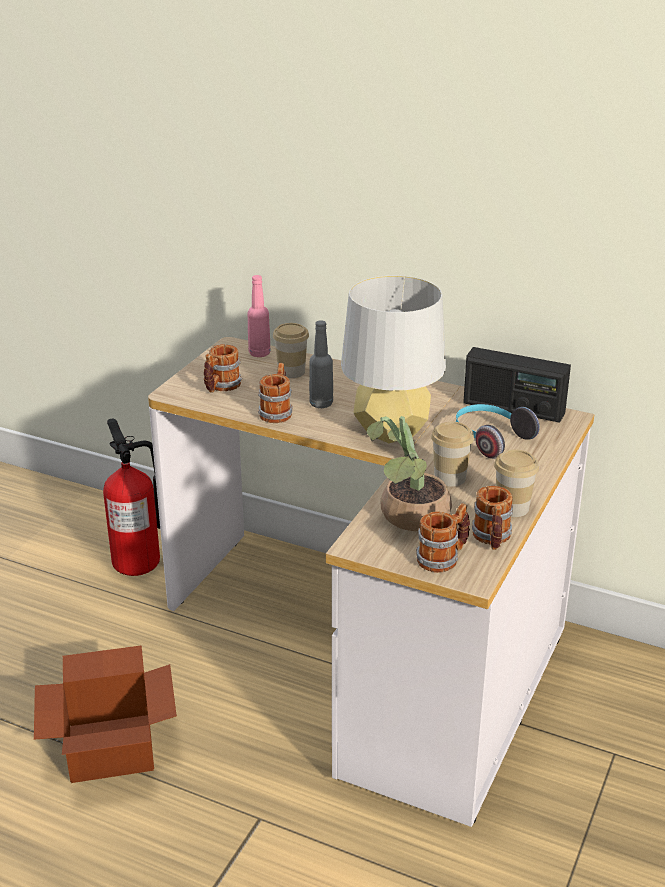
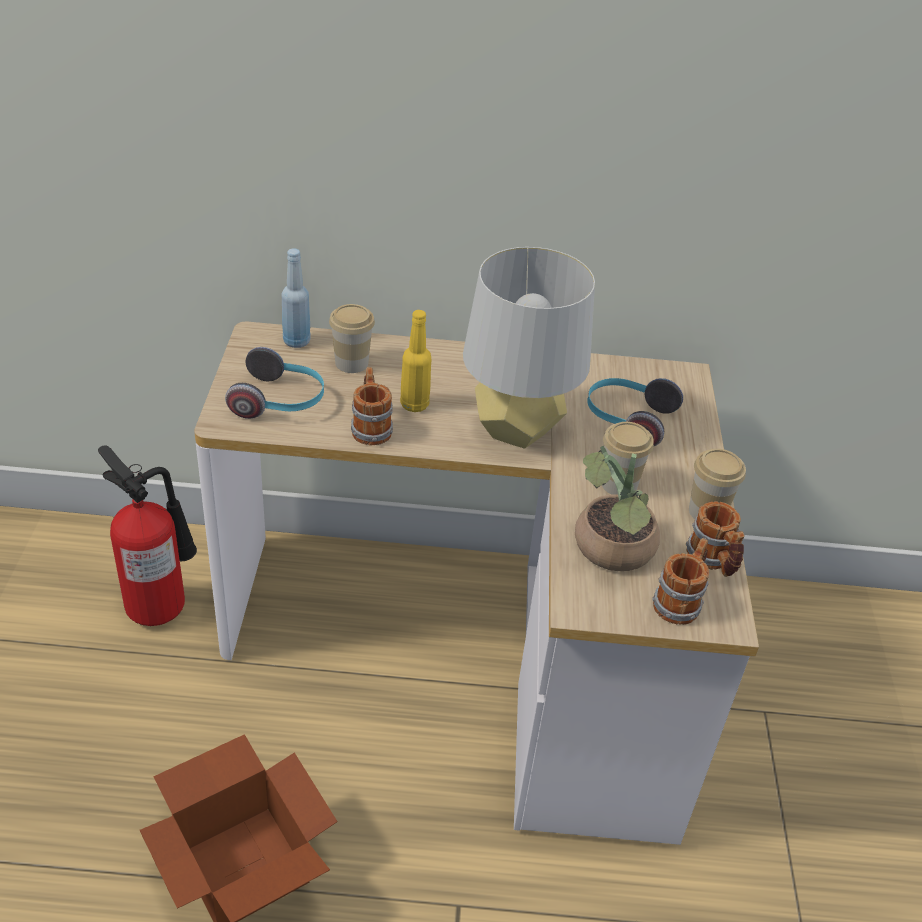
camera: 25 degrees left, 10 degrees up
(221, 387) = (280, 402): mug -> headphones
(259, 353) = (296, 341): pink bottle -> blue bottle
(321, 404) = (414, 405): grey bottle -> yellow bottle
(513, 408) = (625, 372): radio -> none

